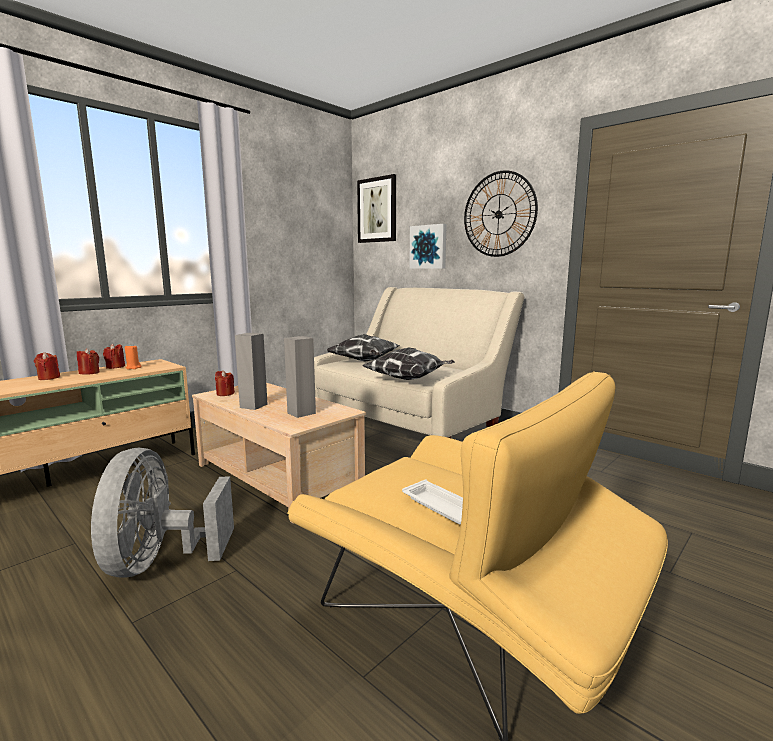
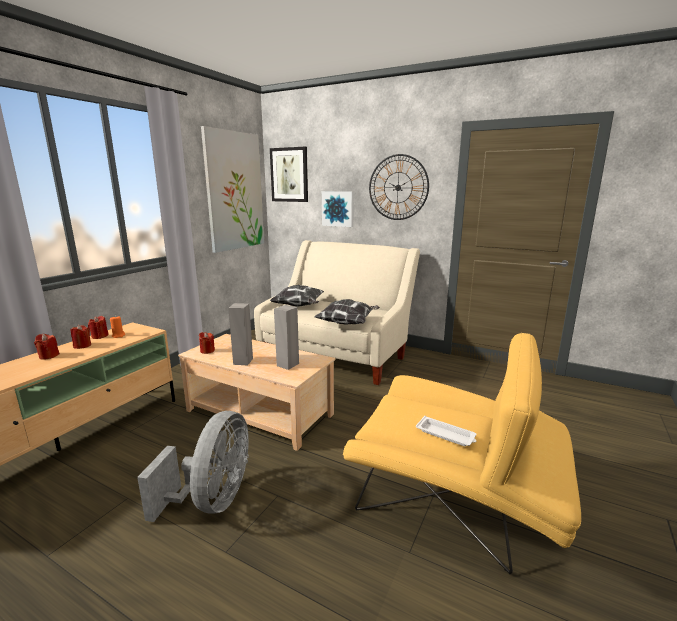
camera: 15 degrees left, 5 degrees up
(160, 561) = (213, 500): grey fan -> grey fan turned 150 degrees counterclockwise
(310, 228) = (234, 191): none -> picture

